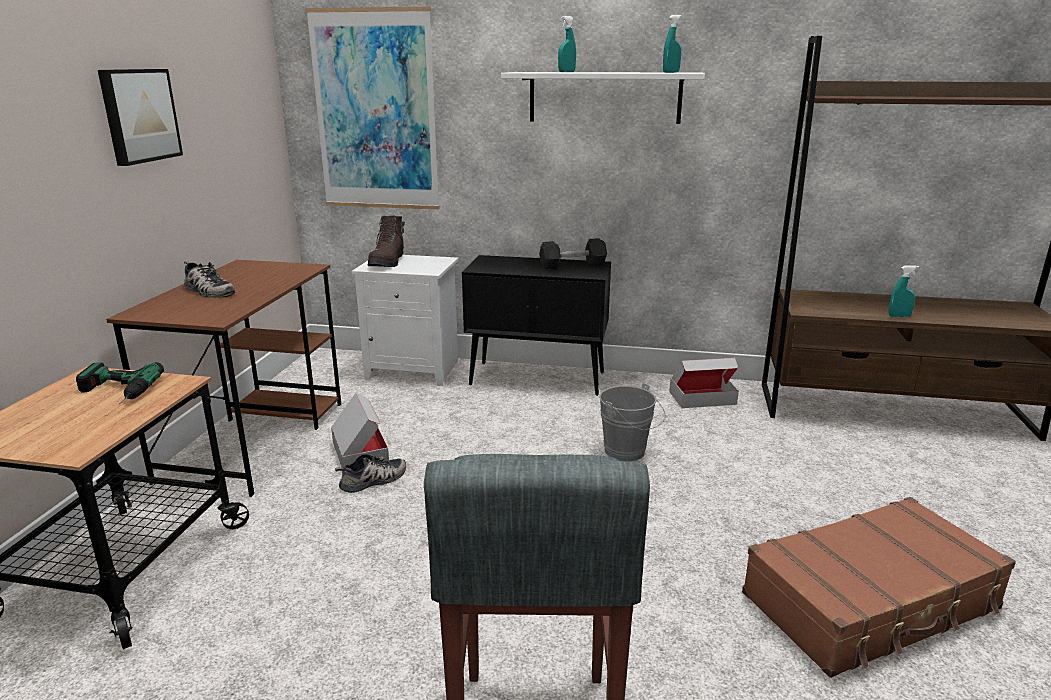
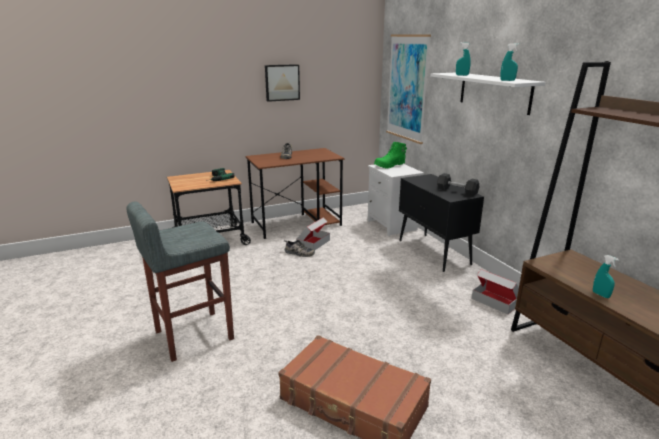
camera: 55 degrees right, 0 degrees up
(388, 262) = (390, 166): brown boot -> green boot
(628, 453) = (398, 297): grey bucket -> none

